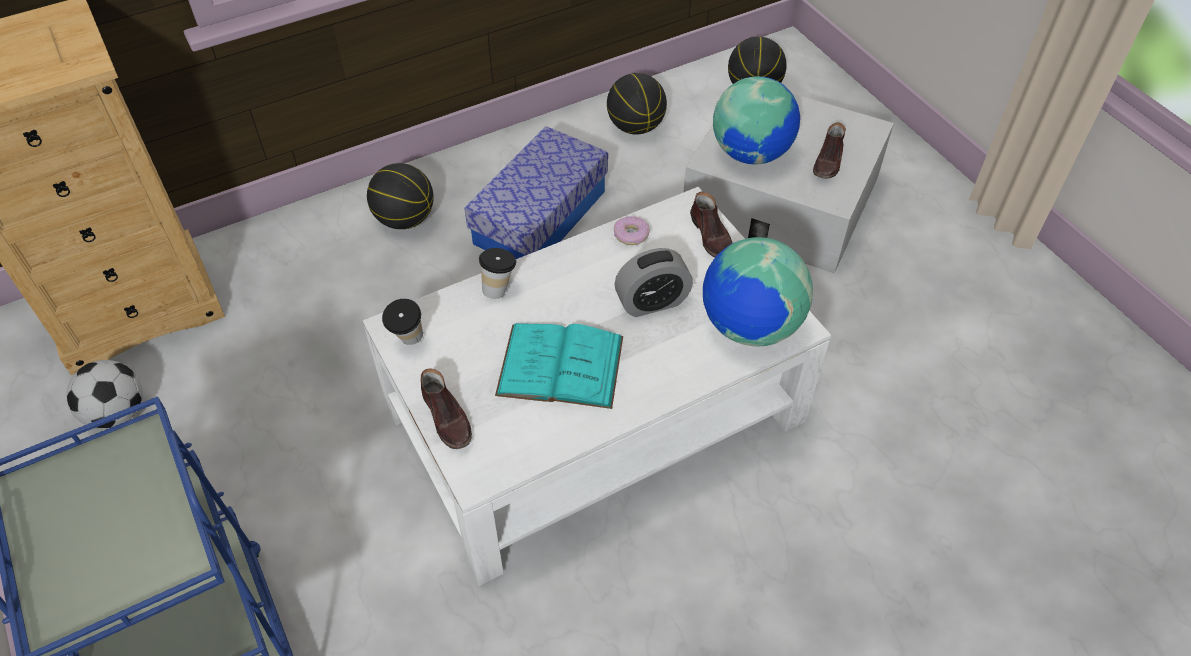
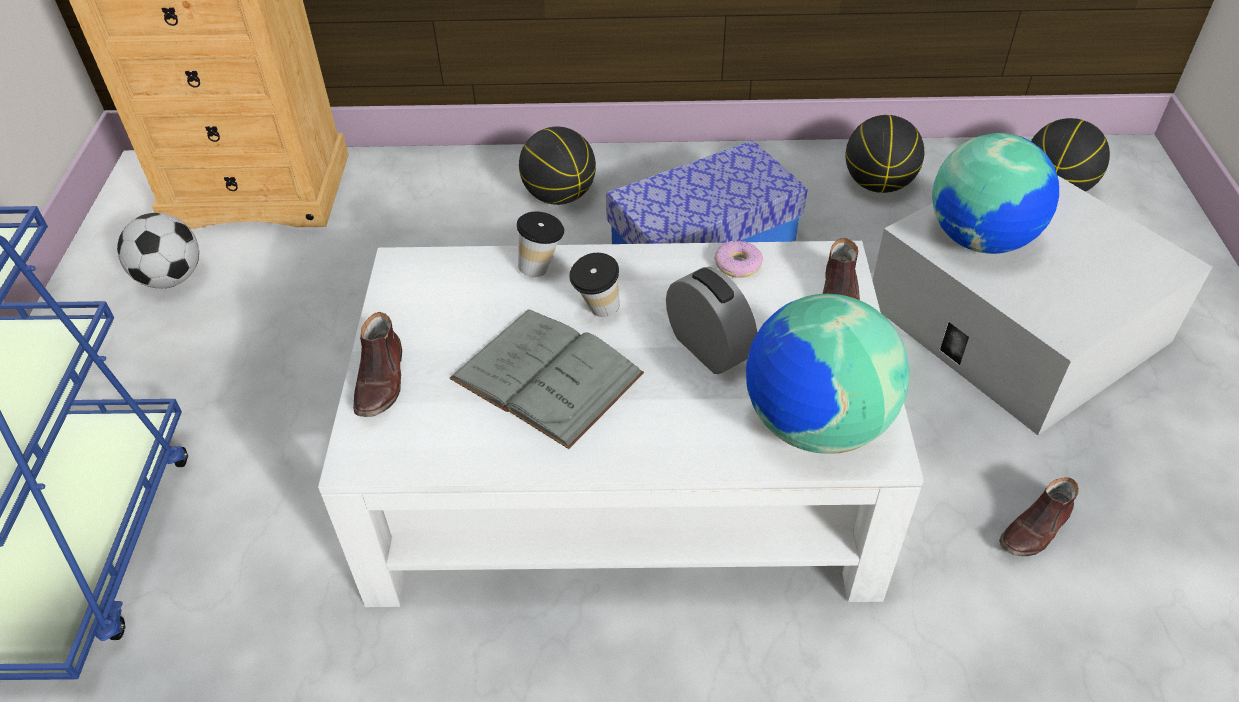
camera: 30 degrees right, 5 degrees down
(408, 342) = (404, 286): cup -> cup (597, 312)
(560, 365) = (546, 376): turquoise book -> grey book
(652, 302) = (708, 348): alarm clock -> alarm clock turned 135 degrees counterclockwise
(828, 162) = (1084, 283): brown shoe -> brown shoe (1036, 529)

